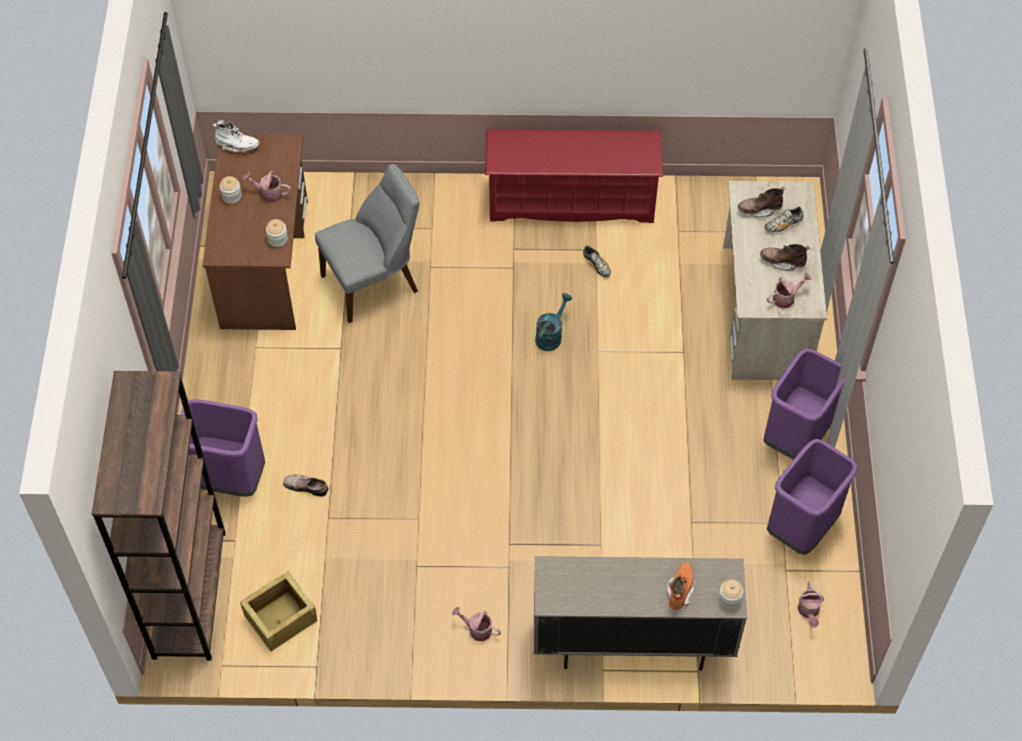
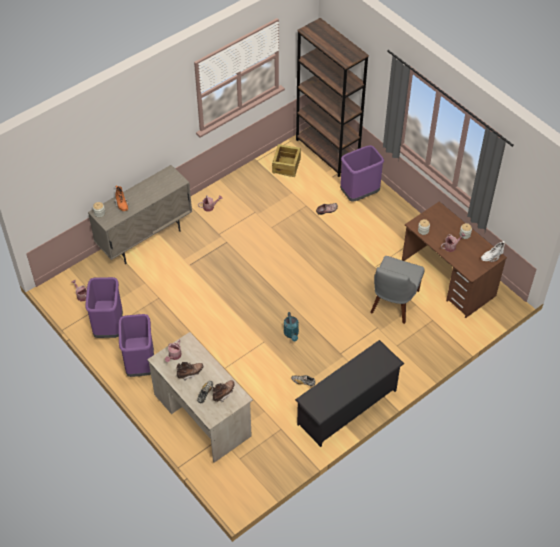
camera: 140 degrees right, 5 degrees down
(571, 201) = (347, 407): red shoe rack -> black shoe rack

